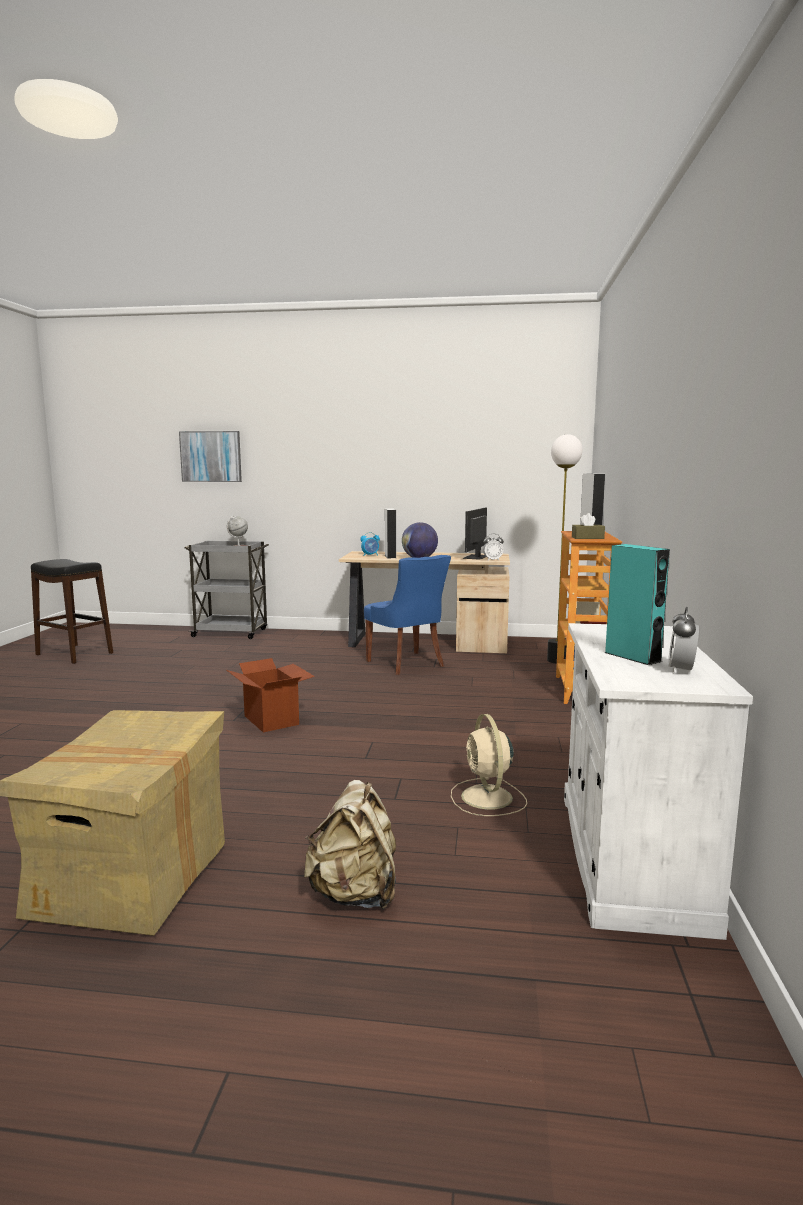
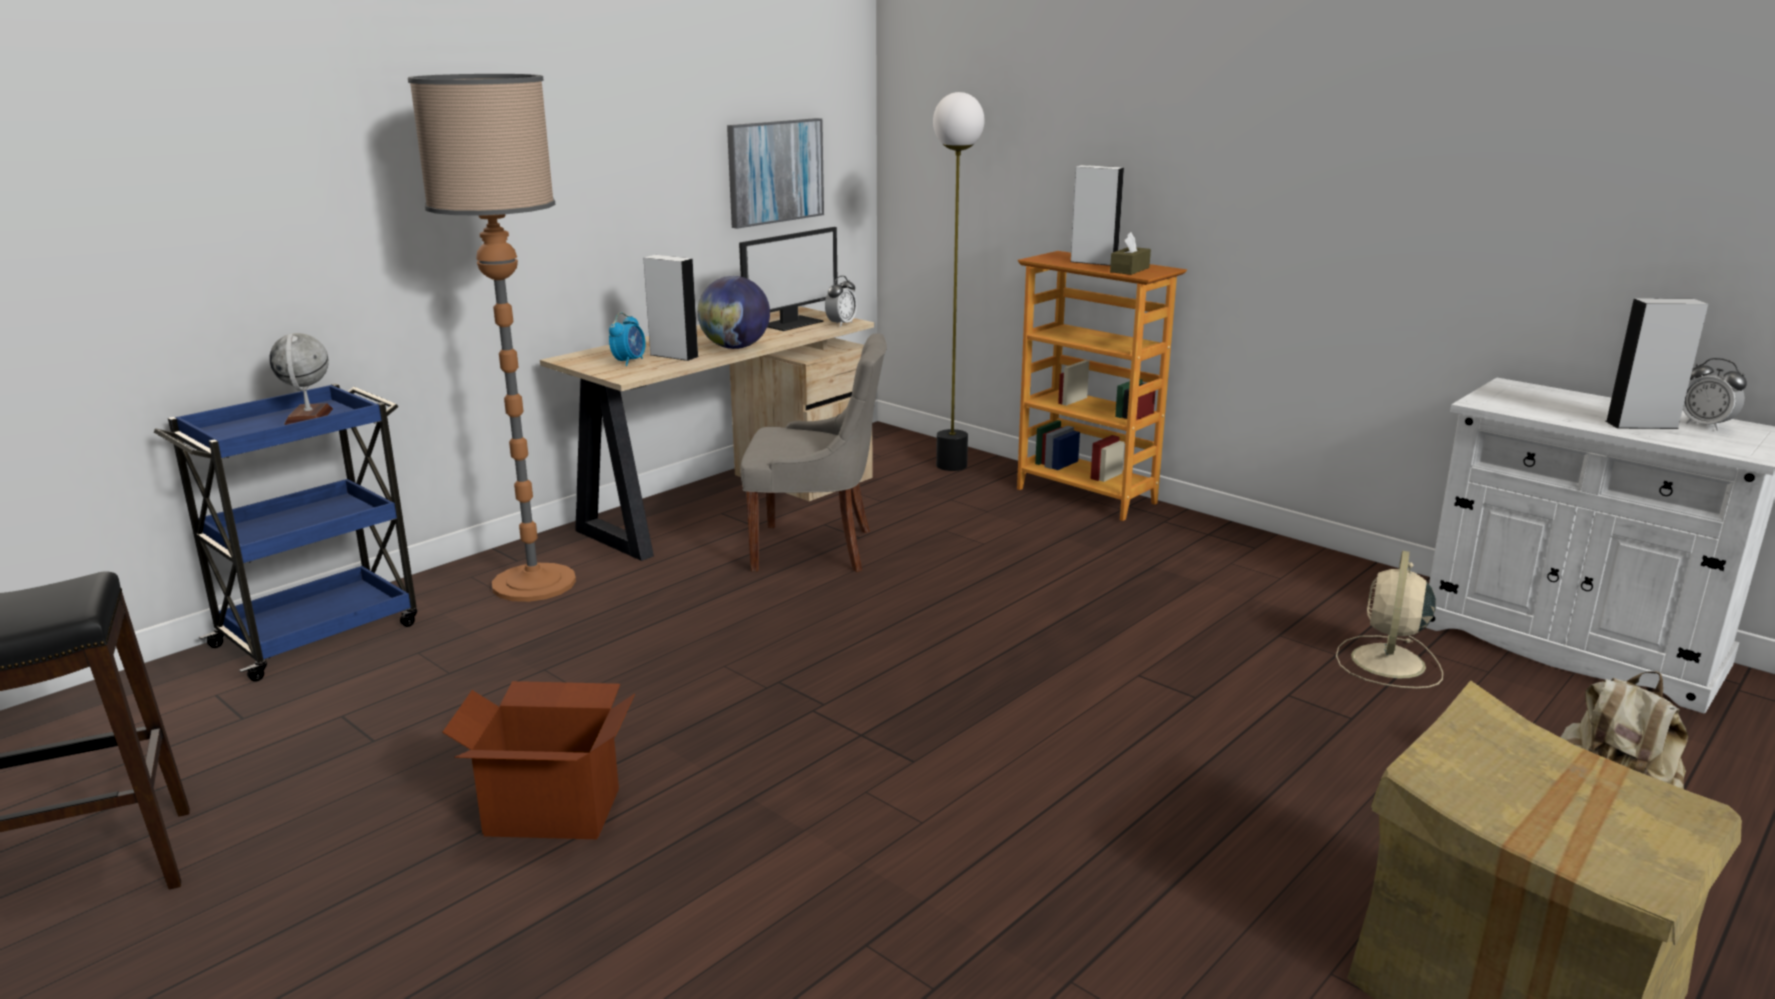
camera: 55 degrees left, 10 degrees up
(211, 456) = (136, 175): picture -> picture (775, 171)
(231, 633) = (320, 633): grey cart -> blue cart
(272, 720) = (955, 726): cardboard box -> cardboard box (553, 811)
(305, 641) = (534, 584): none -> floor lamp
(407, 664) = (816, 549): blue chair -> grey chair
(476, 557) = (791, 323): monitor -> monitor turned 105 degrees counterclockwise
(487, 798) = (1387, 663): beige fan -> beige fan turned 90 degrees clockwise
(632, 657) = (1642, 424): turquoise speaker -> grey speaker

